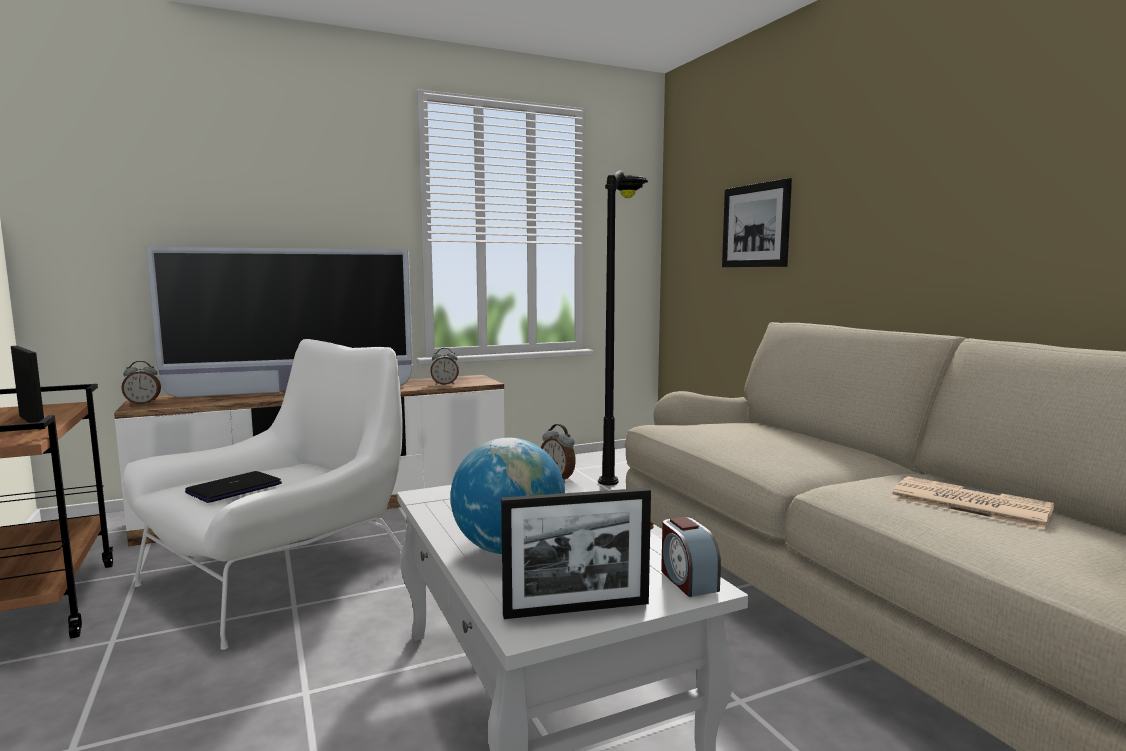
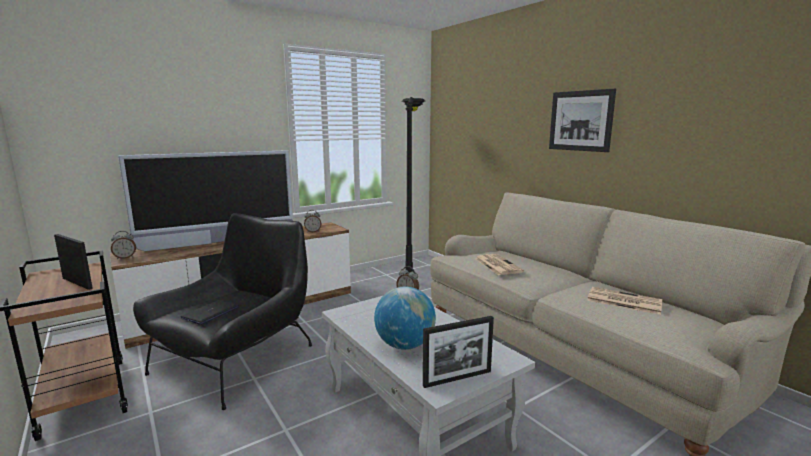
camera: 10 degrees left, 5 degrees up
(280, 575) = (236, 359): white armchair -> black armchair
(687, 580) = (503, 356): alarm clock -> none
(736, 439) = (497, 265): none -> newspaper
(755, 225) = (491, 132): picture -> picture (580, 121)

